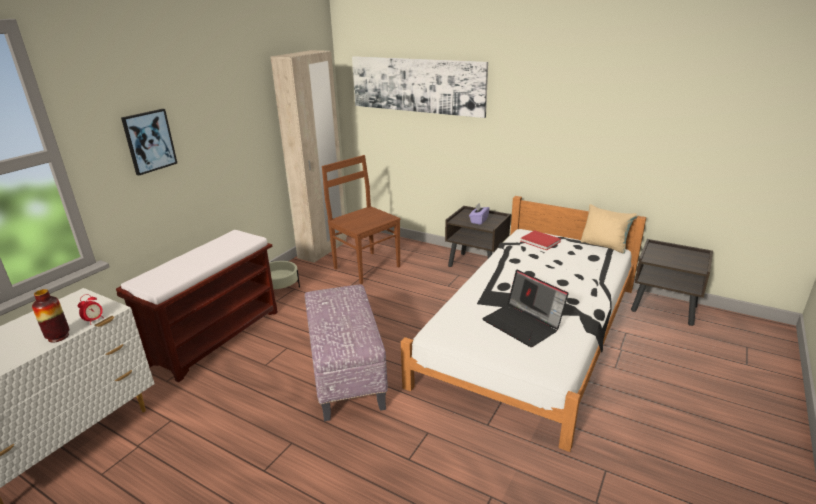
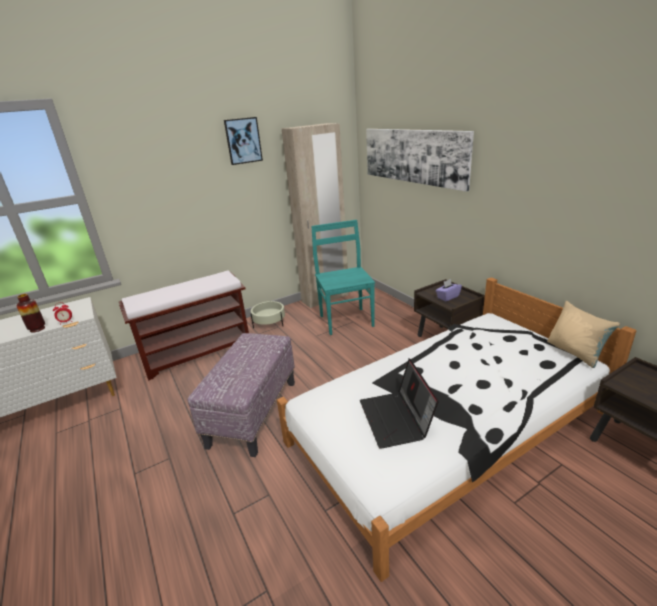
camera: 30 degrees right, 0 degrees up
(149, 141) = (161, 194): picture -> picture (243, 141)
(366, 267) = (346, 320): brown chair -> turquoise chair
(541, 242) = (498, 332): red book -> none

